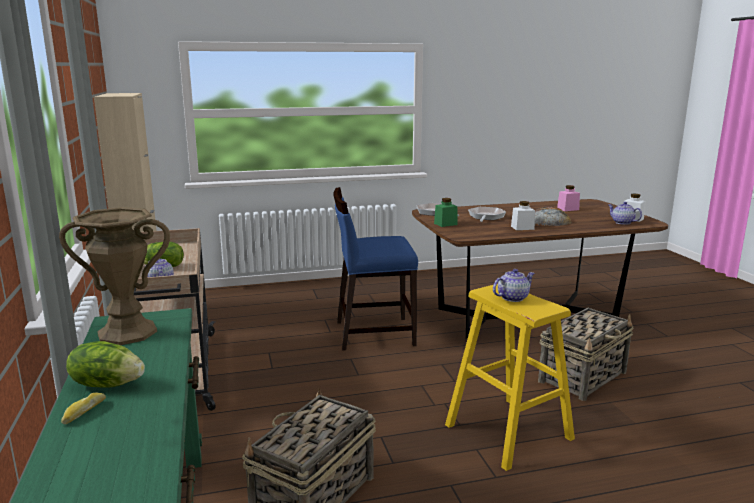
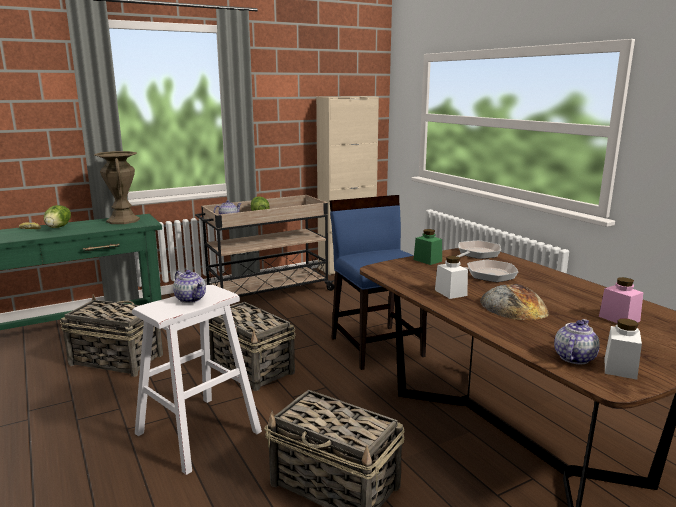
camera: 75 degrees right, 0 degrees up
(388, 397) = (252, 368): none -> basket
(508, 432) = (198, 432): yellow stool -> white stool

